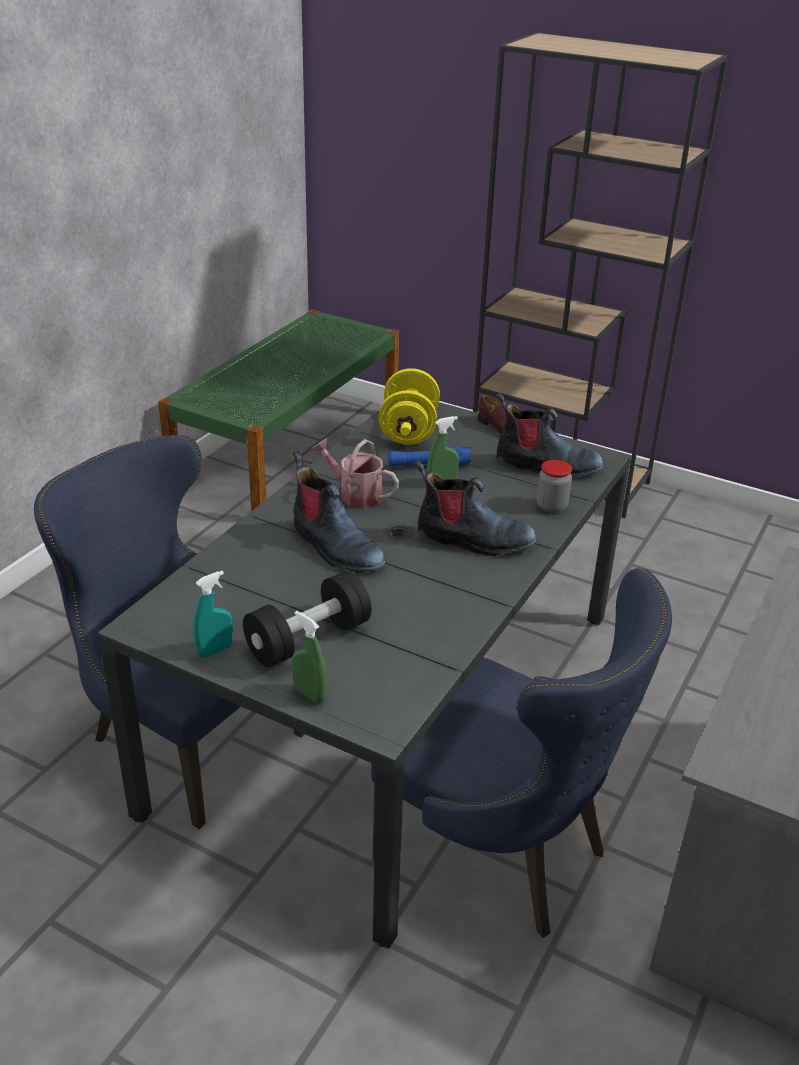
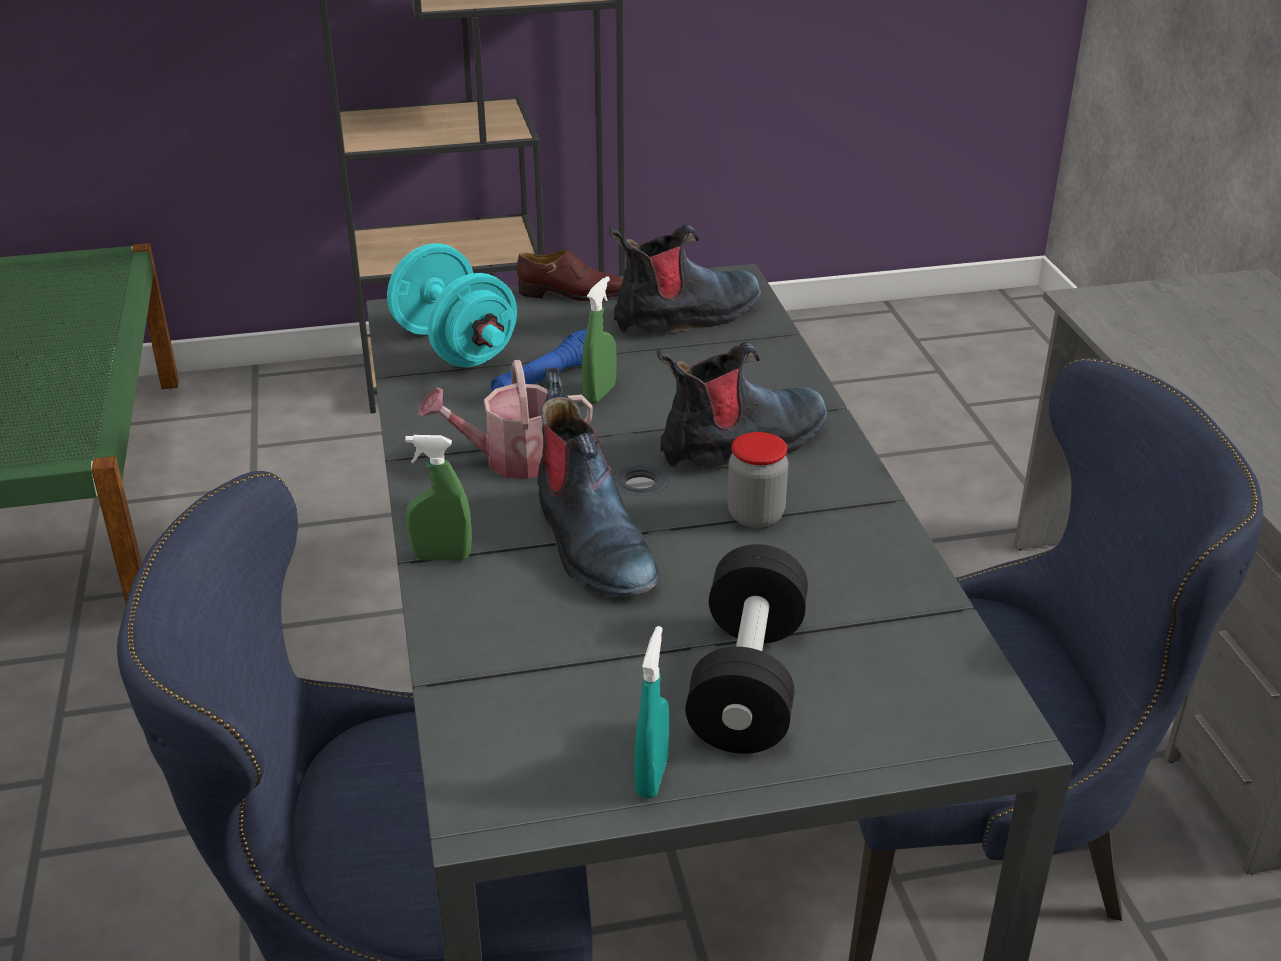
camera: 40 degrees left, 0 degrees up
(309, 694) = (859, 751): green spray bottle -> green spray bottle (442, 557)
(334, 547) = (591, 542): boot -> boot turned 60 degrees clockwise
(408, 431) = (455, 346): yellow dumbbell -> turquoise dumbbell
(551, 506) = (765, 360): jar -> jar (755, 515)

